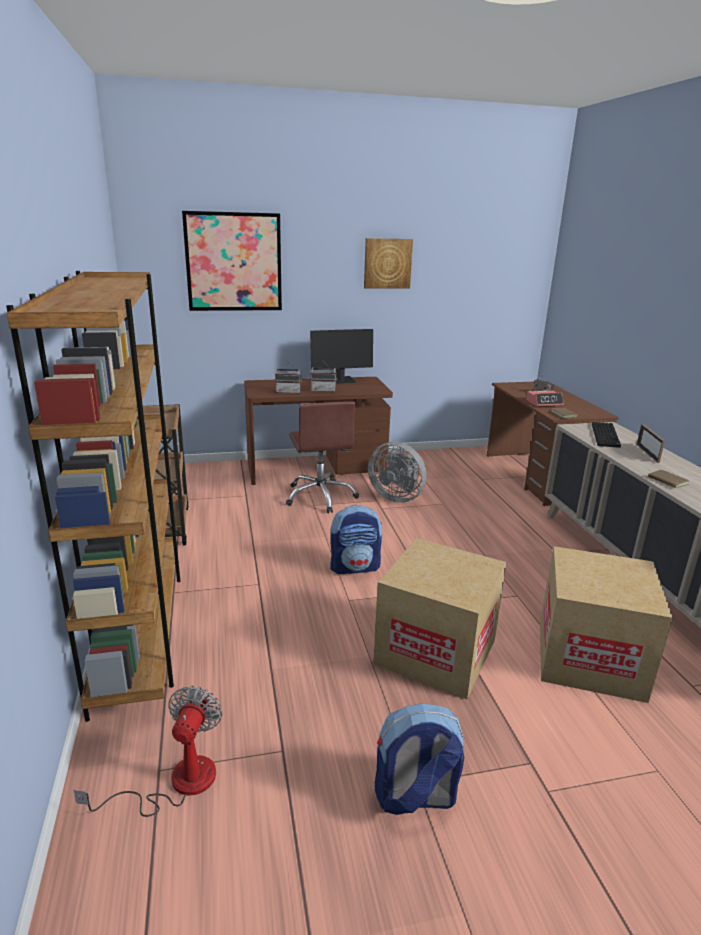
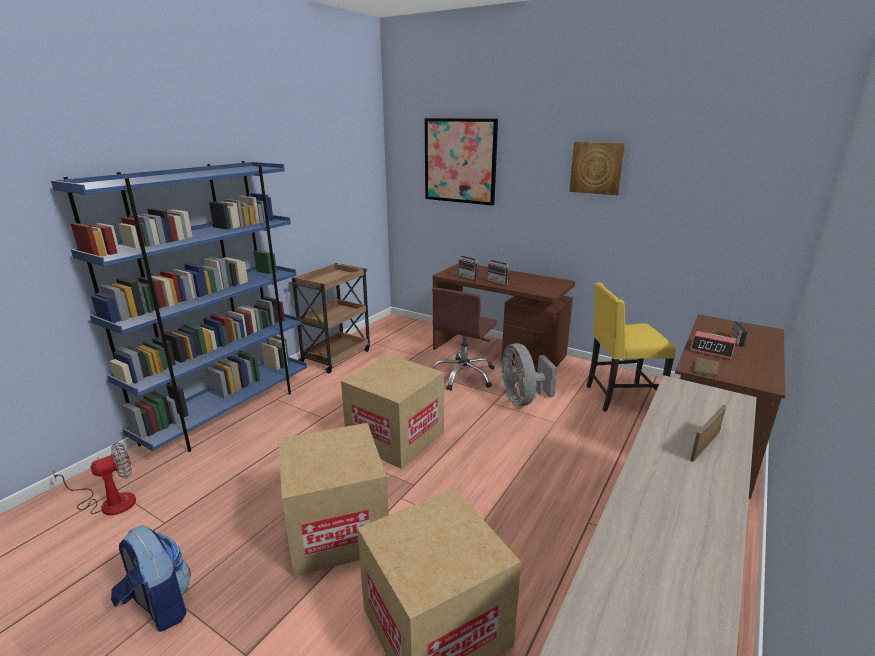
camera: 45 degrees right, 0 degrees up
(140, 630) = (229, 412): brown bookcase -> blue bookcase
(340, 380) = (532, 278): monitor -> none
(355, 567) = (395, 437): backpack -> cardboard box
(453, 470) = (620, 398): none -> yellow chair
(606, 436) = (697, 407): keyboard -> none
(666, 481) = (645, 483): brown book -> none

